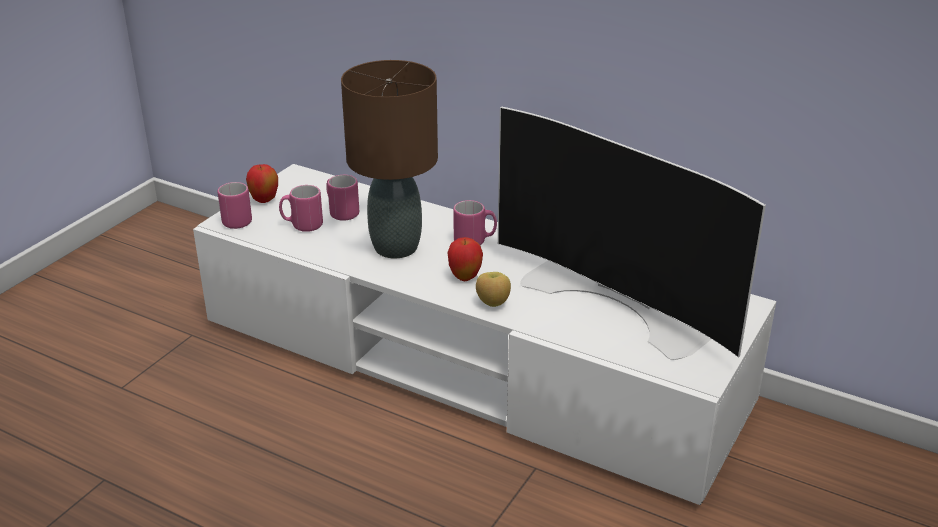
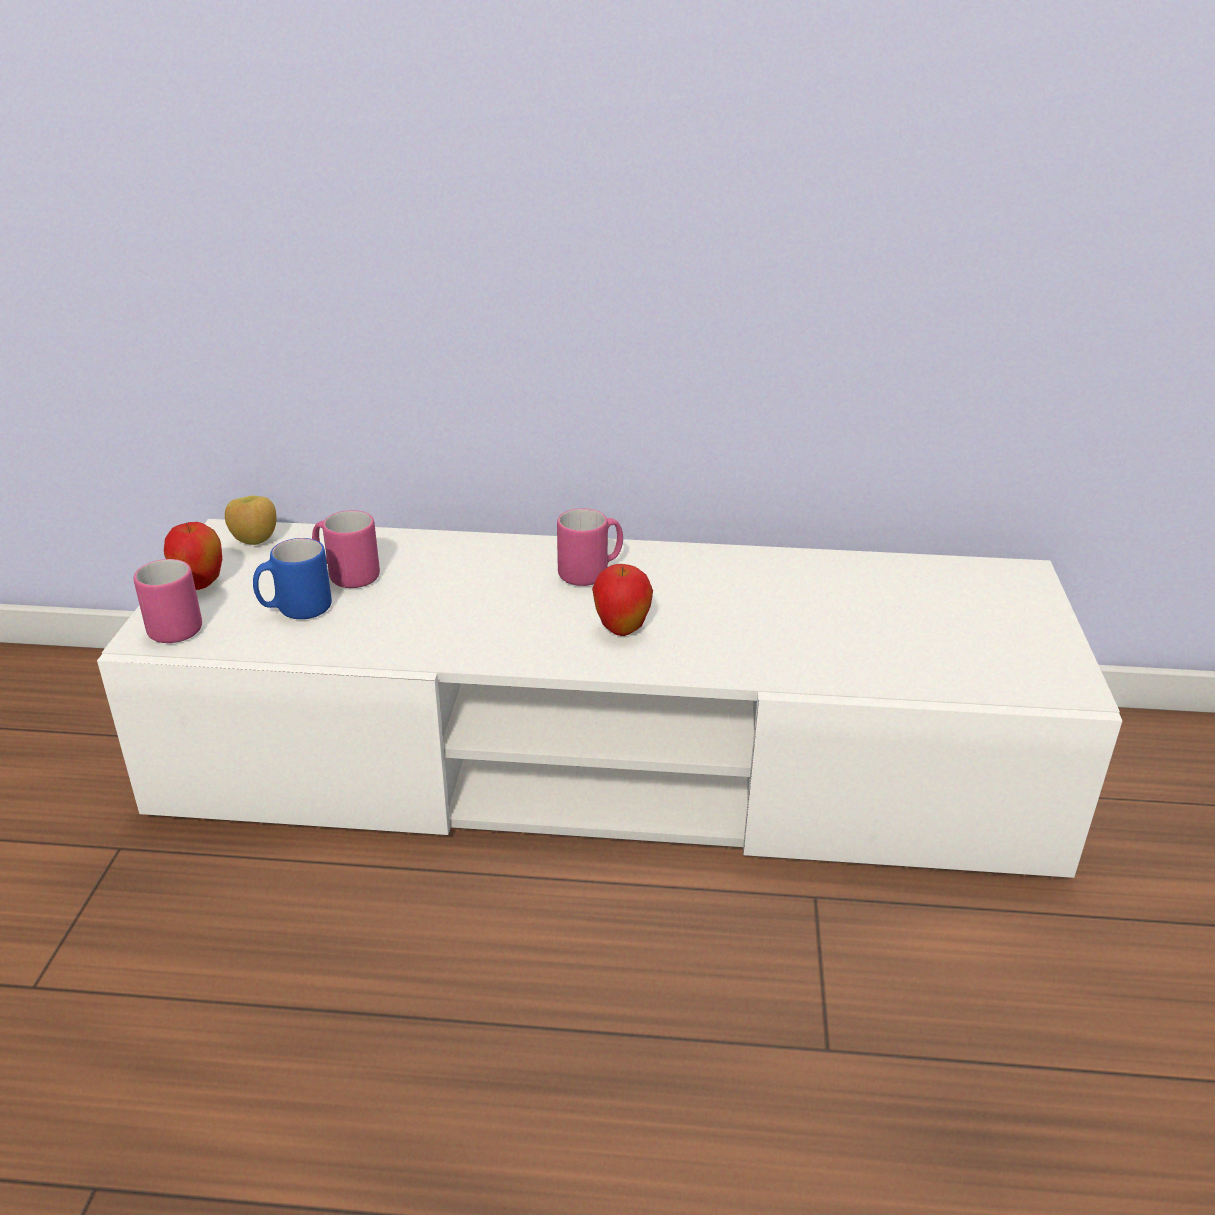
camera: 25 degrees left, 0 degrees up
(302, 225) = (295, 610): pink mug -> blue mug
(395, 247) = (477, 609): brown table lamp -> none
(492, 303) = (696, 658): apple -> apple (255, 541)
(621, 302) = (868, 610): television -> none

